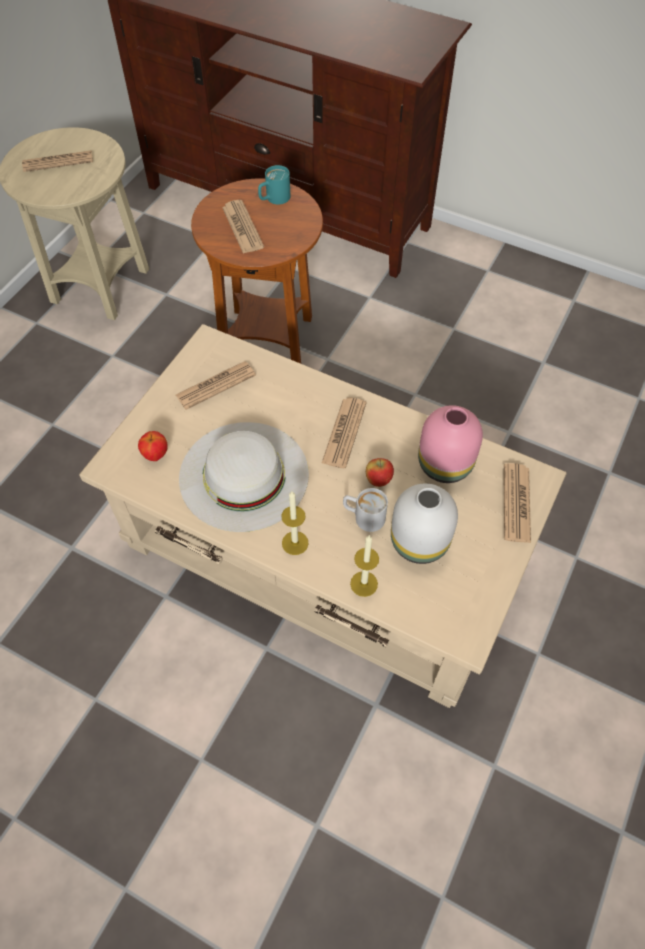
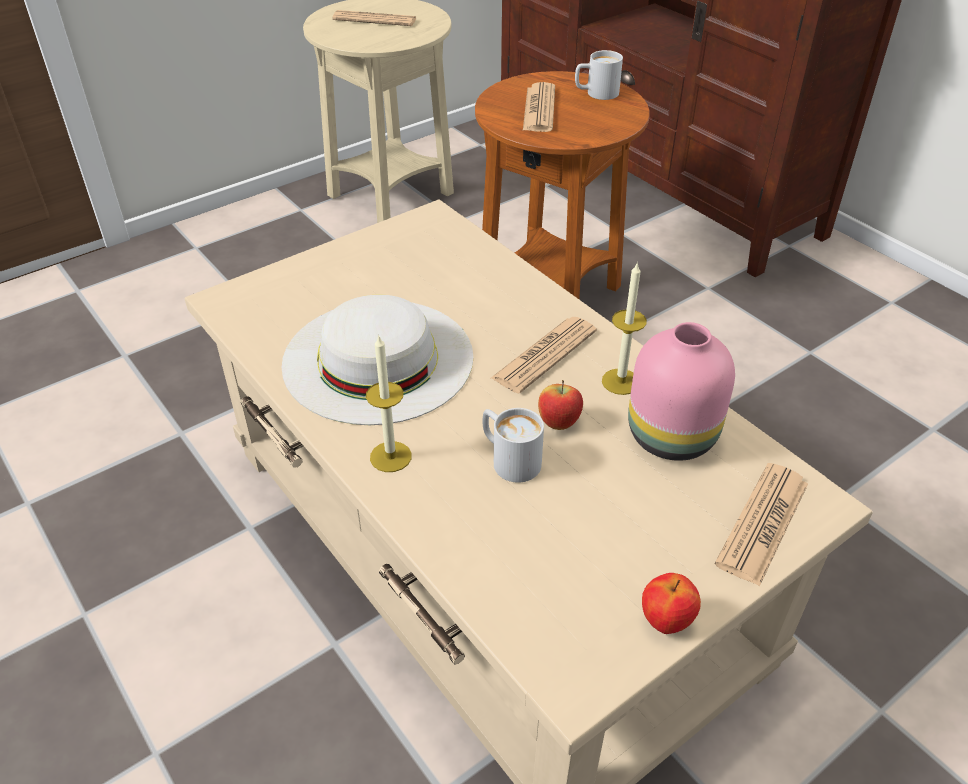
camera: 25 degrees right, 15 degrees down
(155, 455) = (286, 305): apple -> apple (666, 621)
(215, 385) = (411, 259): newspaper -> none
(274, 199) = (596, 94): turquoise mug -> white mug
(364, 583) = (454, 542): candle -> candle (620, 381)
(419, 543) = (572, 521): white vase -> none

